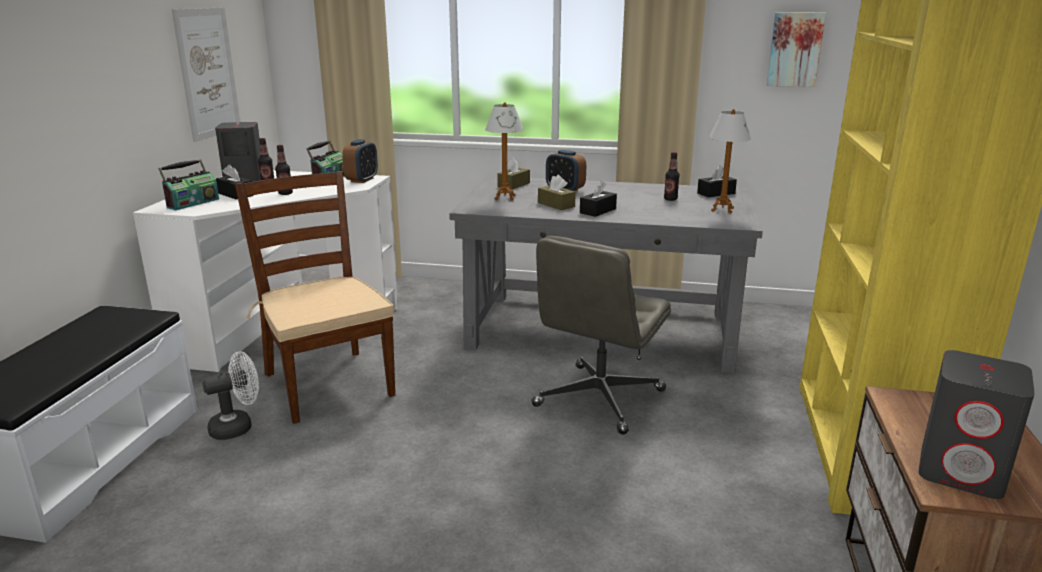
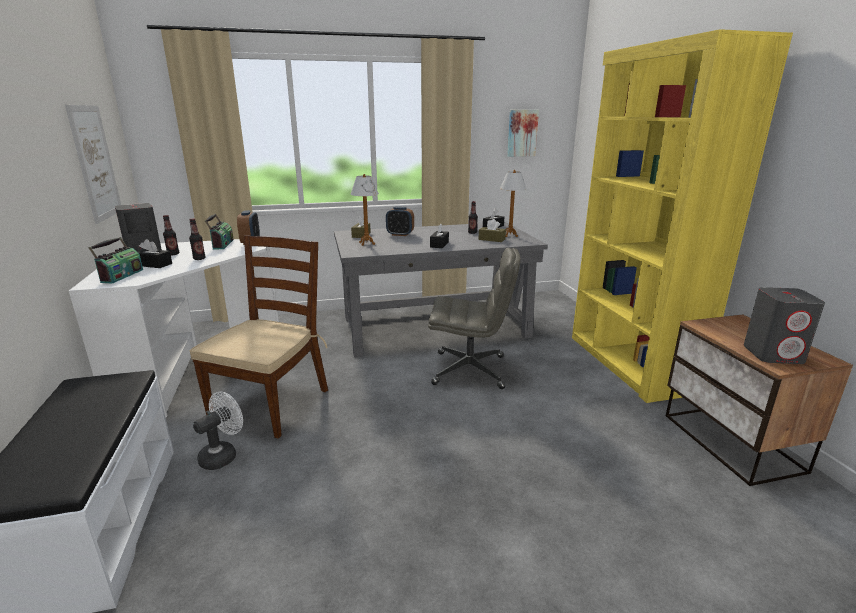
camera: 25 degrees left, 0 degrees up
(328, 384) = (272, 404): brown chair -> brown chair turned 75 degrees clockwise
(556, 205) = (407, 244): brown tissue box -> brown tissue box (491, 239)
(599, 399) = (470, 370): grey office chair -> grey office chair turned 90 degrees counterclockwise

